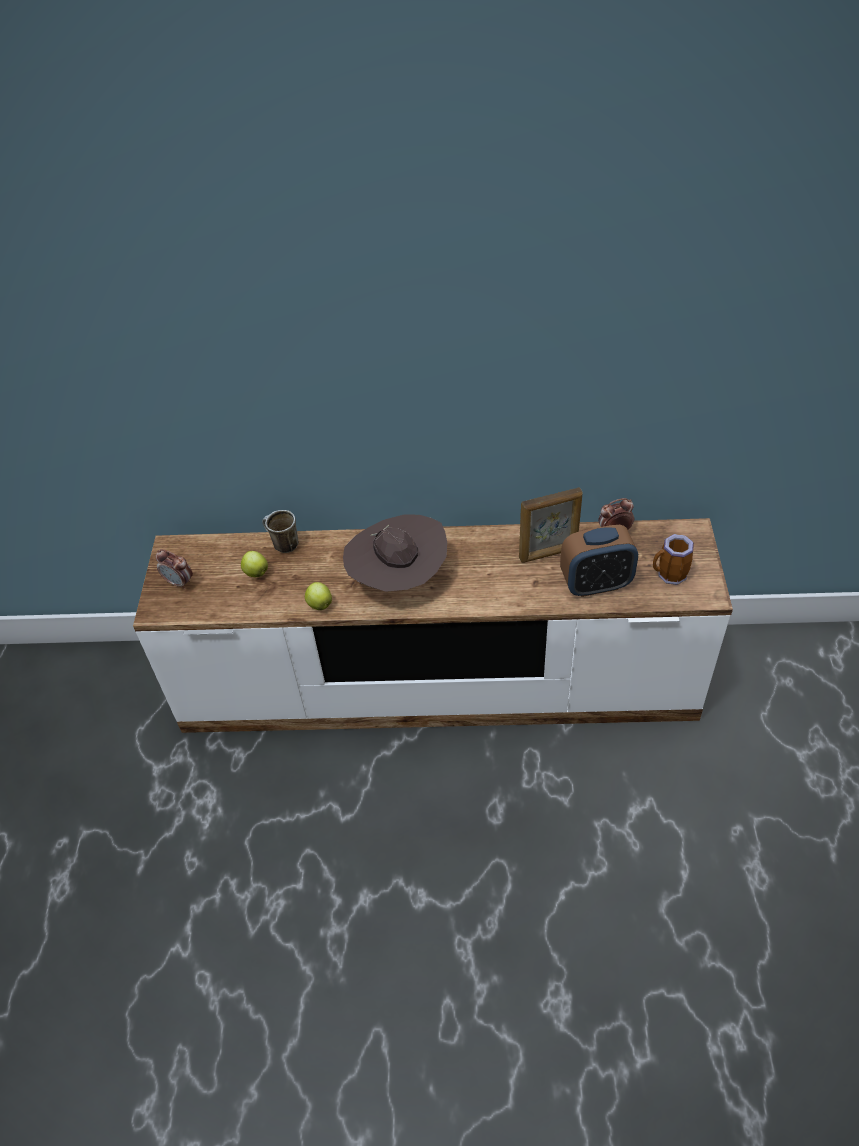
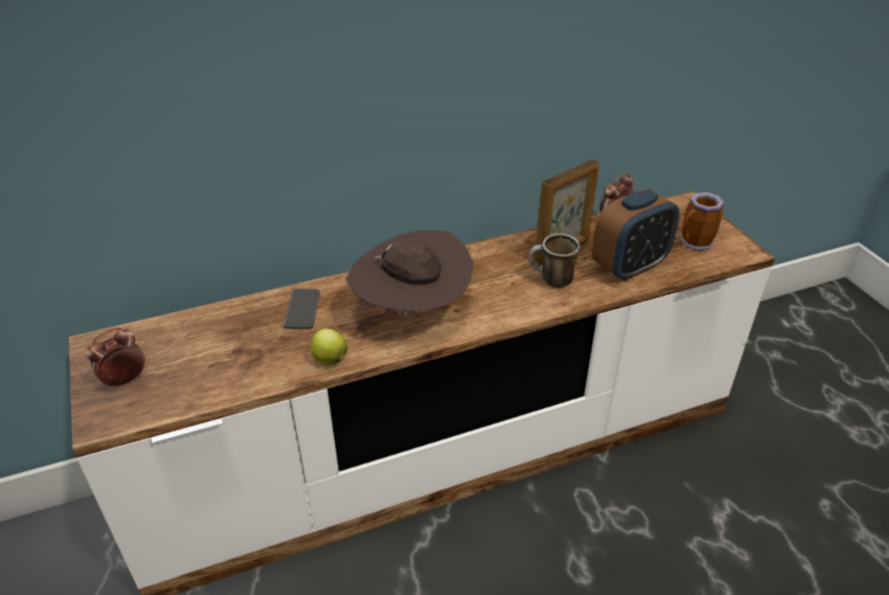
camera: 25 degrees left, 10 degrees down
(179, 582) = (124, 380): alarm clock -> alarm clock turned 135 degrees clockwise
(256, 572) = (228, 345): apple -> none
(281, 544) = (248, 309): mug -> mug (551, 281)
(319, 555) = (302, 309): none -> phone

